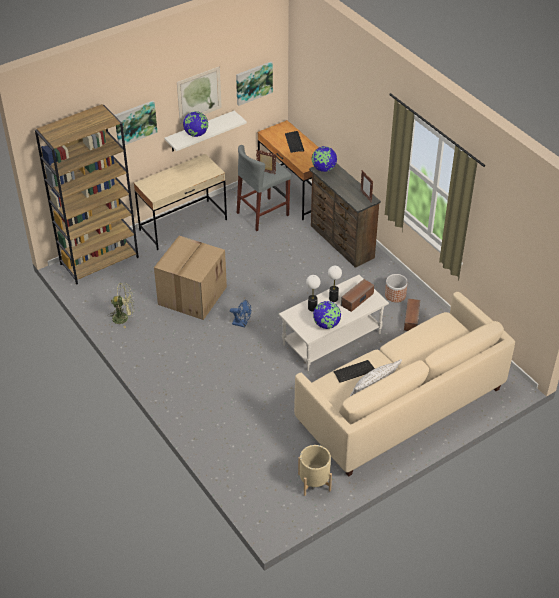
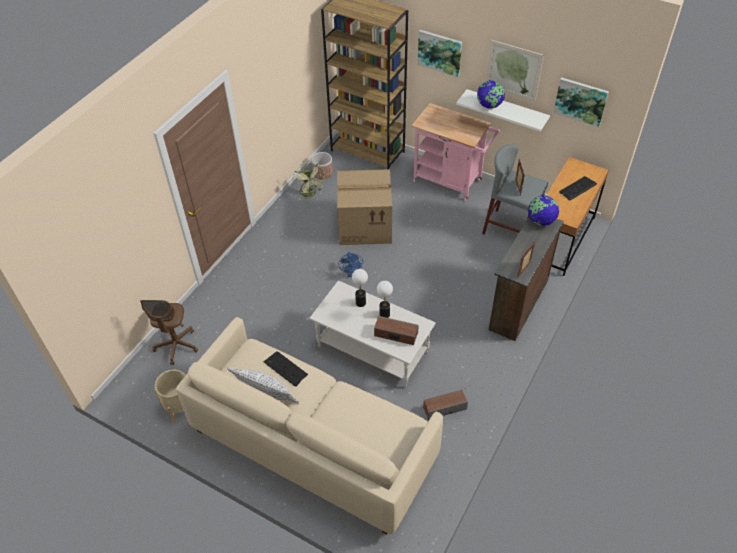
camera: 65 degrees right, 5 degrees up
(183, 225) = (451, 182): beige desk -> pink cart
(244, 467) = (176, 346): none -> brown office chair
(326, 324) = (344, 323): globe -> none
(395, 295) = (471, 380): planter -> planter (323, 172)

